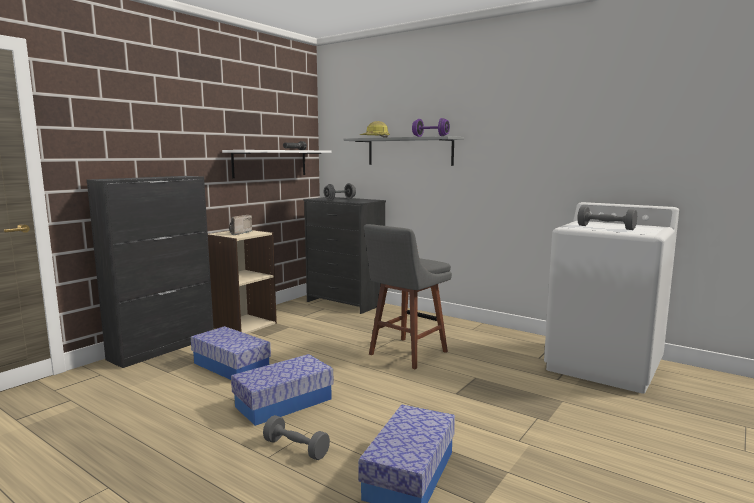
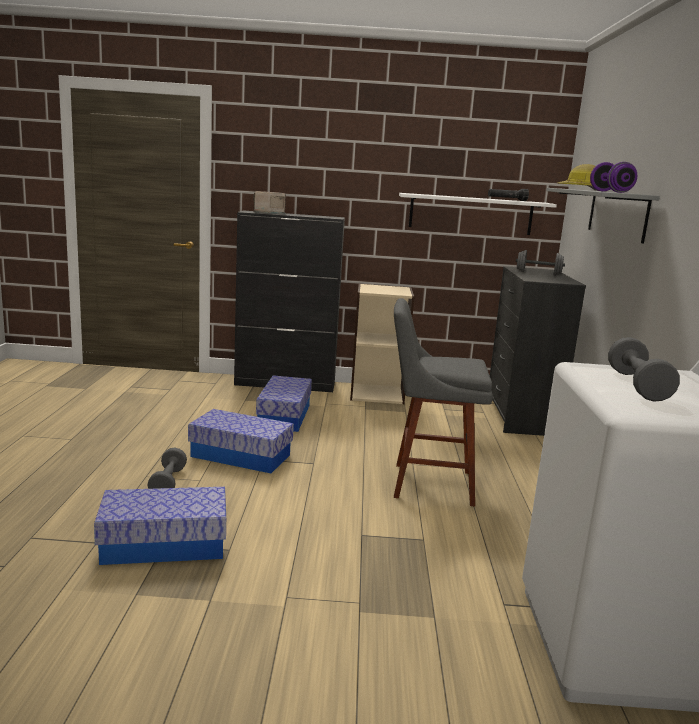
camera: 55 degrees right, 5 degrees up
(238, 233) = (383, 289): radio -> radio (268, 213)

